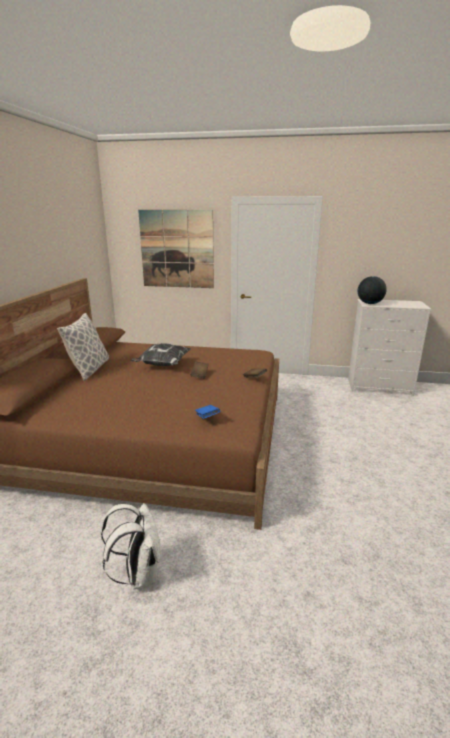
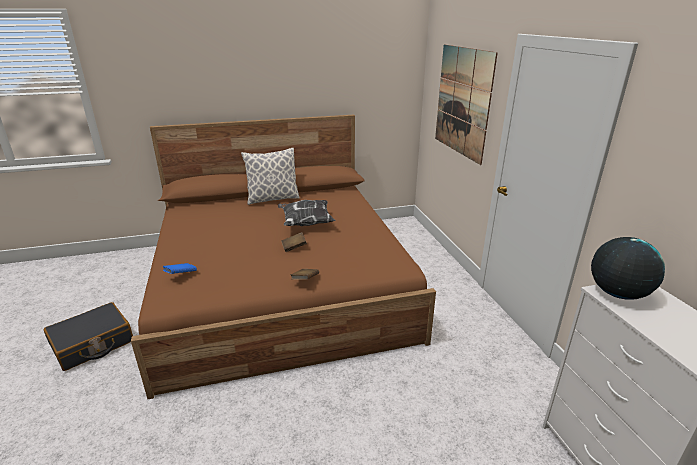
camera: 65 degrees right, 5 degrees up
(138, 574) = (93, 344): white backpack -> black suitcase

